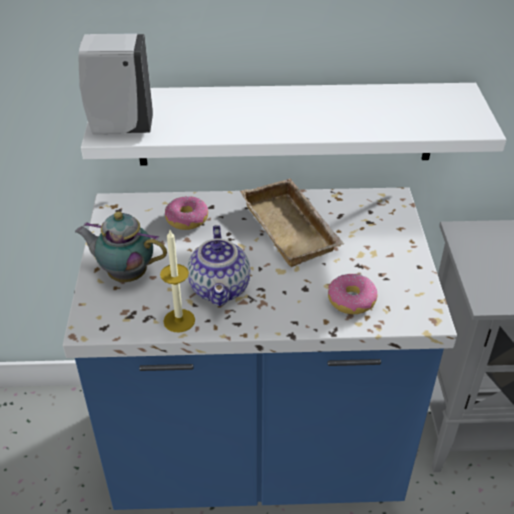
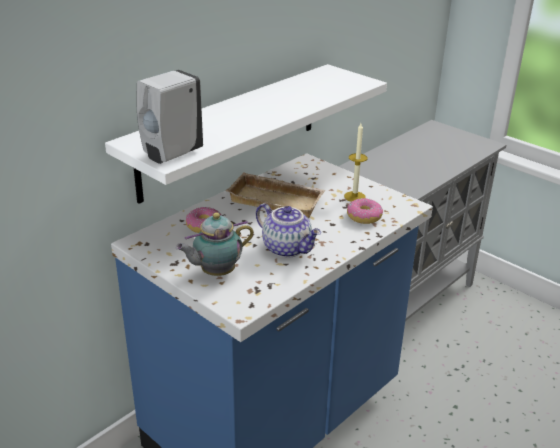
camera: 45 degrees left, 10 degrees down
(179, 320) = (290, 276): candle -> candle (354, 196)

